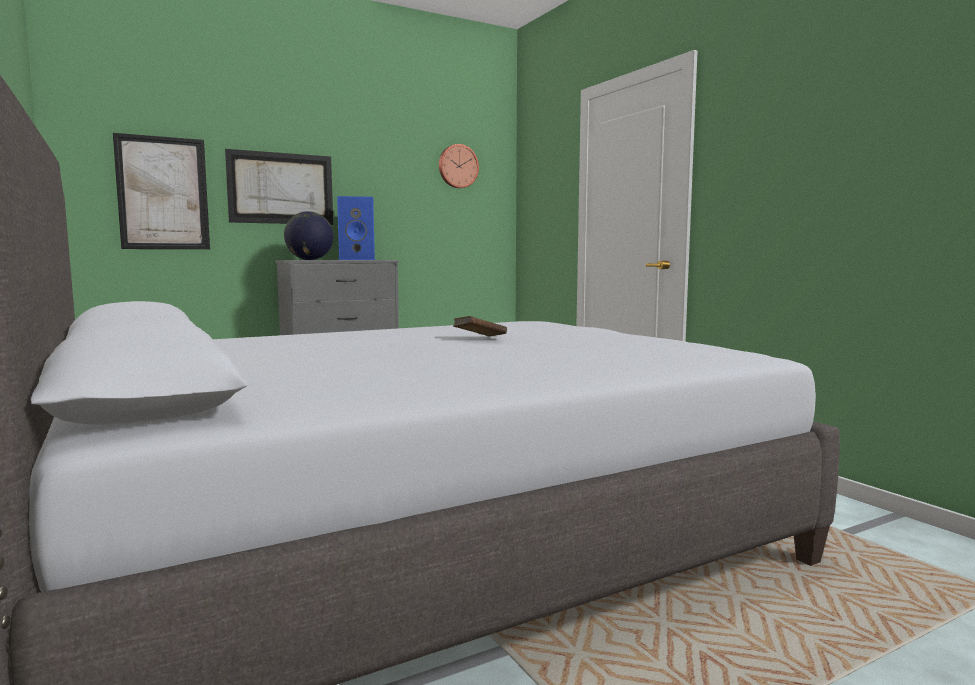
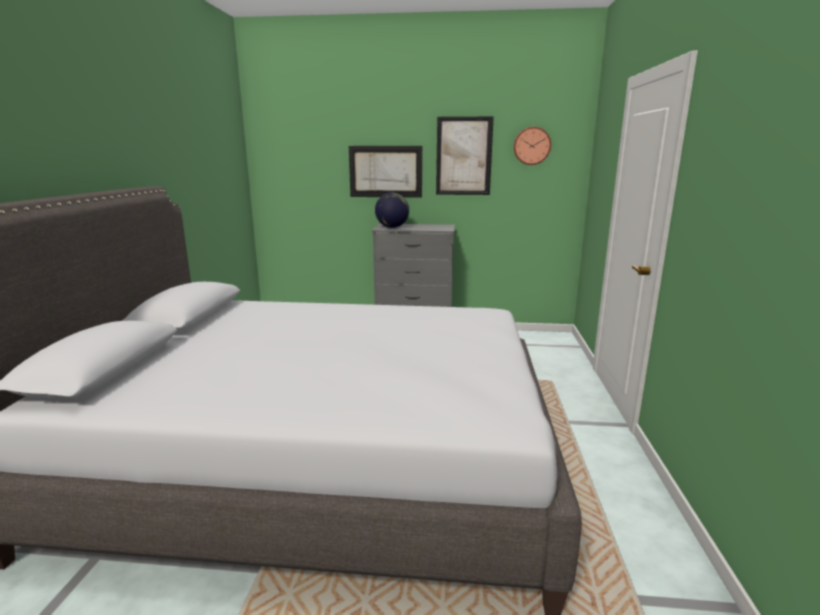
camera: 35 degrees right, 10 degrees up
(163, 193) = (311, 178): picture -> picture (464, 156)
(358, 259) = (430, 227): blue speaker -> none
(479, 338) = (384, 336): brown book -> none

